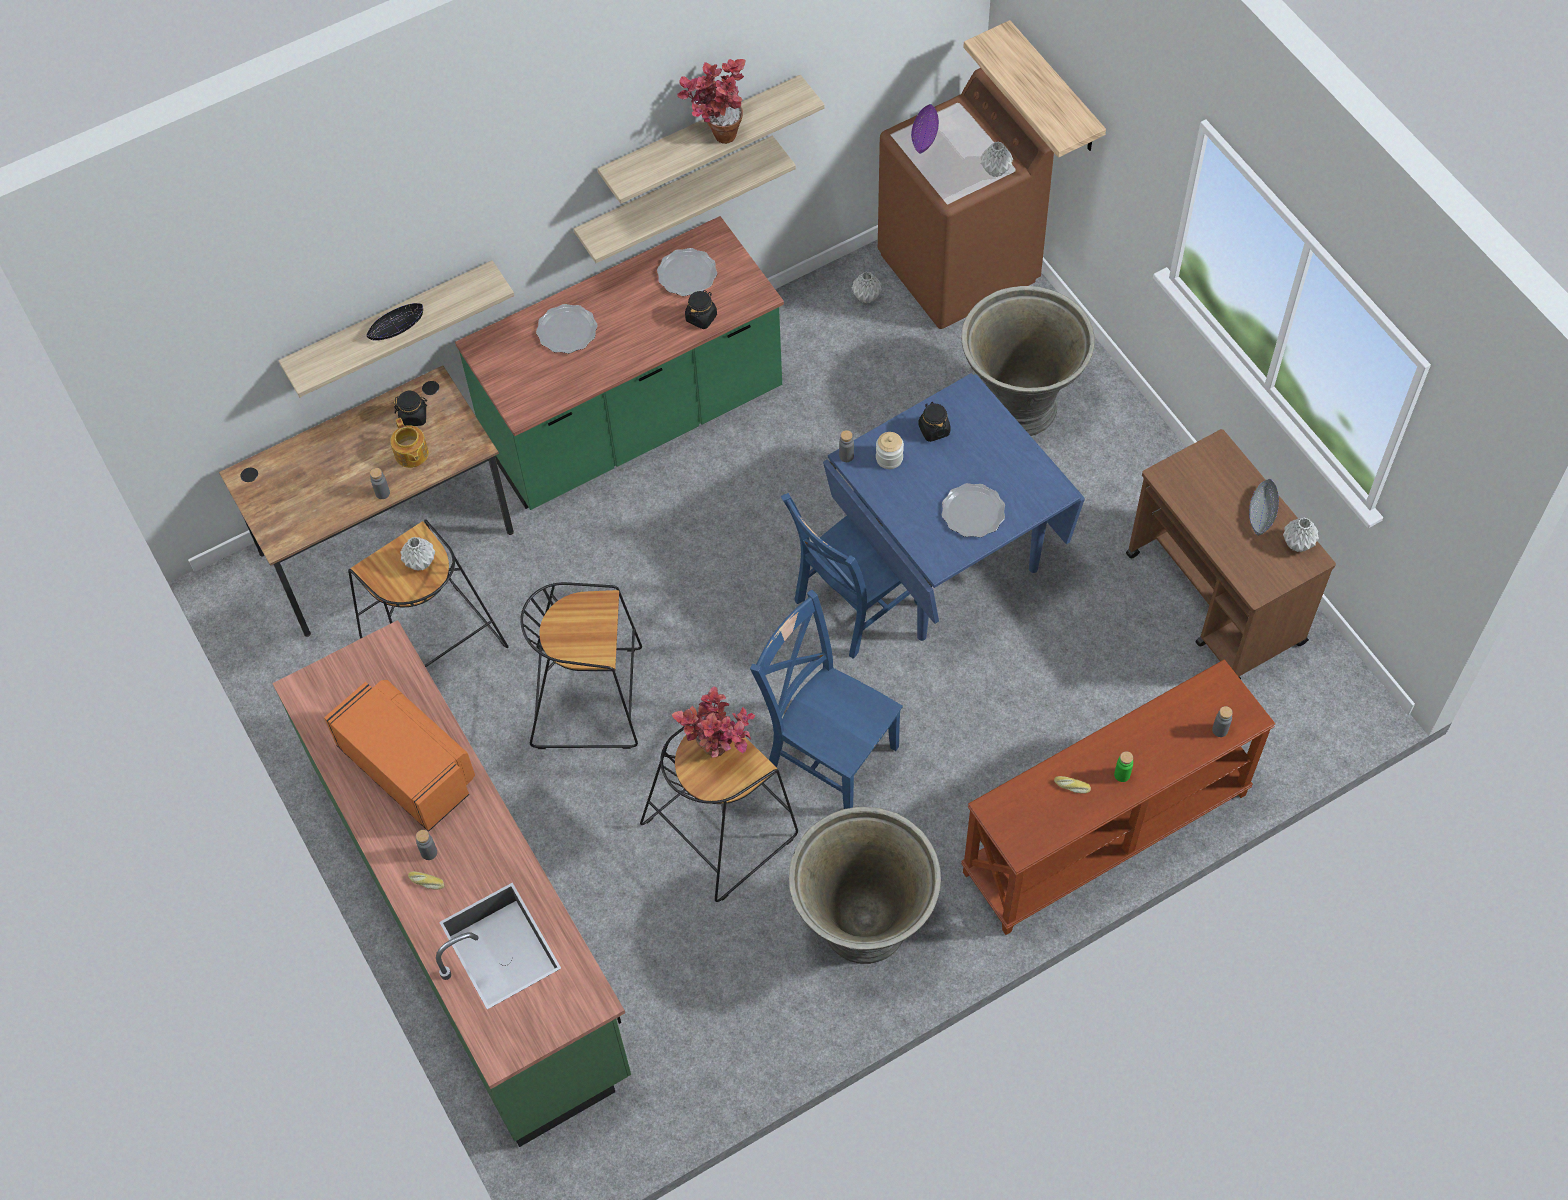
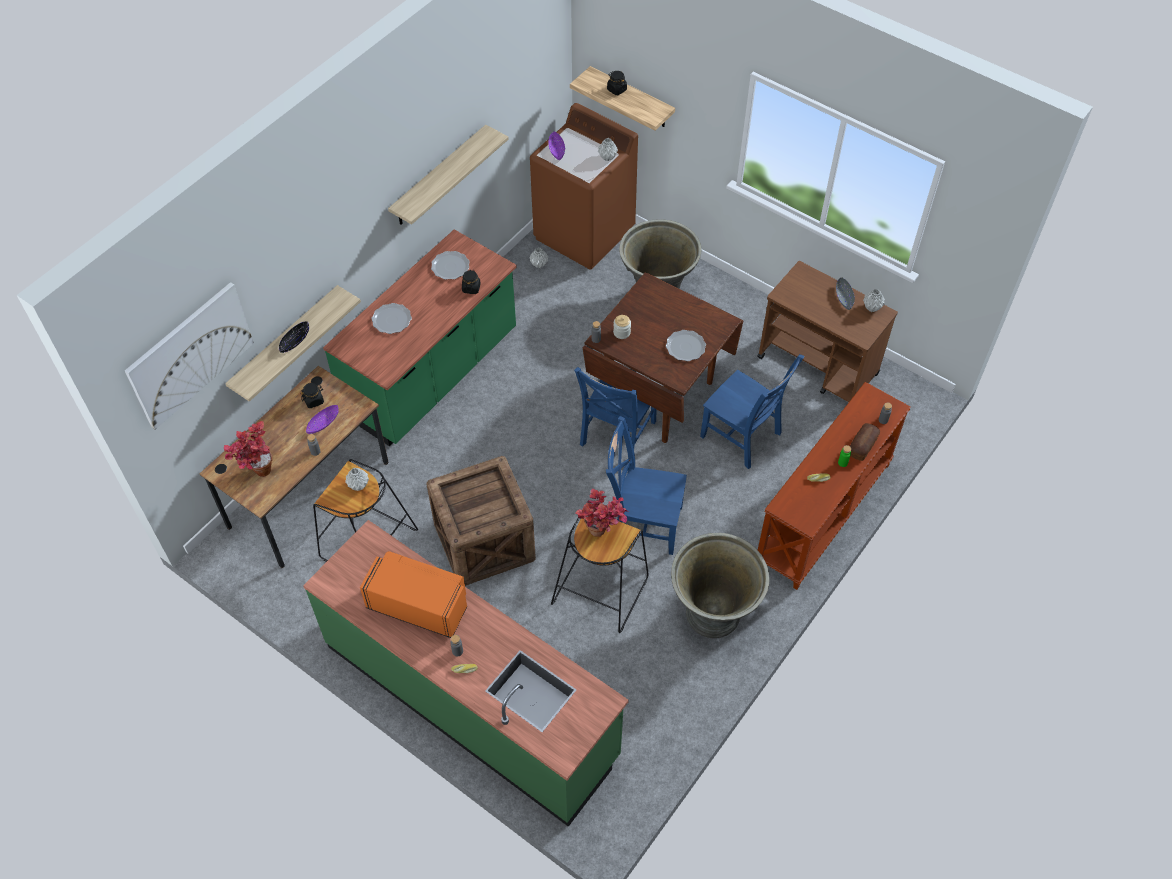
camera: 25 degrees left, 5 degrees down
(222, 312) = (190, 354): none -> picture
(411, 454) = (323, 423): teapot -> purple bowl
(590, 697) = (483, 541): black stool -> crate
(675, 197) = (429, 221): shelf -> none
(716, 134) = (451, 169): potted plant -> potted plant (257, 471)
(934, 430) = (639, 309): black jar -> black jar (616, 89)
(945, 563) = (658, 395): blue dining table -> brown dining table
(1042, 672) = (743, 437): none -> blue chair
(1166, 759) = (862, 446): none -> bread

